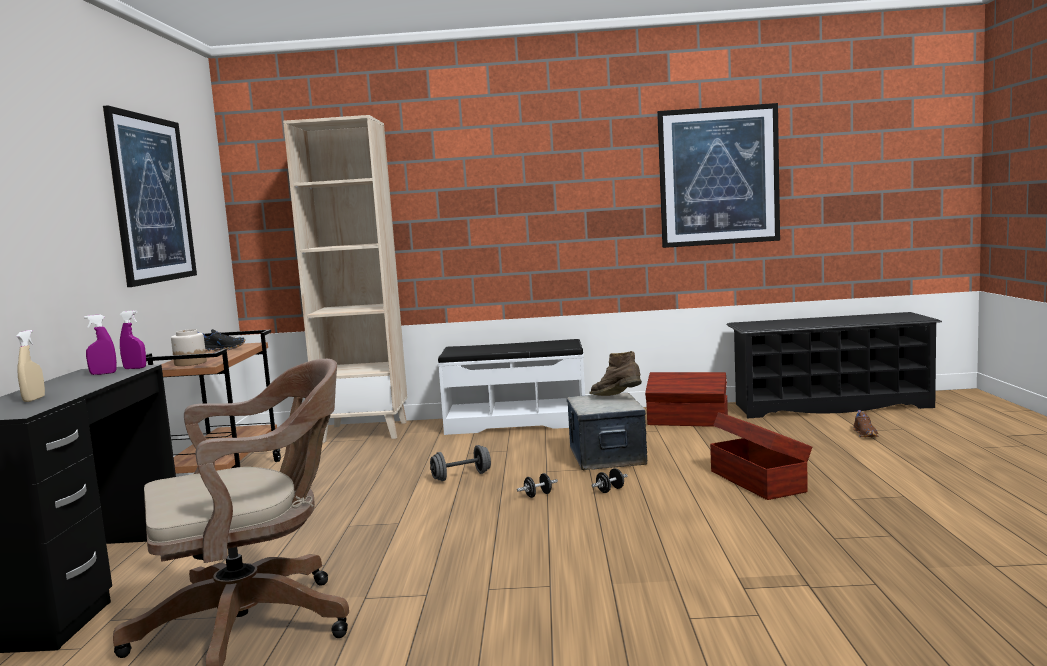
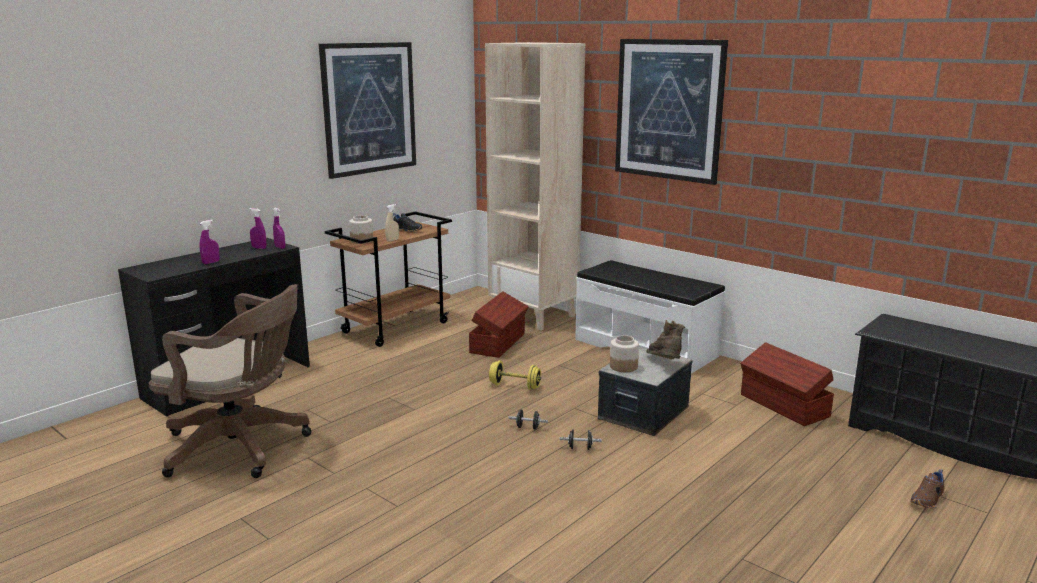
camera: 40 degrees right, 10 degrees up
(34, 399) = (186, 264): beige spray bottle -> beige spray bottle (392, 240)
(73, 391) = (211, 262): none -> purple spray bottle
(461, 476) = (515, 386): grey dumbbell -> yellow dumbbell
(592, 408) = (623, 366): none -> jar
(718, 176) = (907, 141): picture -> picture (668, 110)
(757, 481) = (705, 497): brown storage box -> brown storage box (499, 343)

